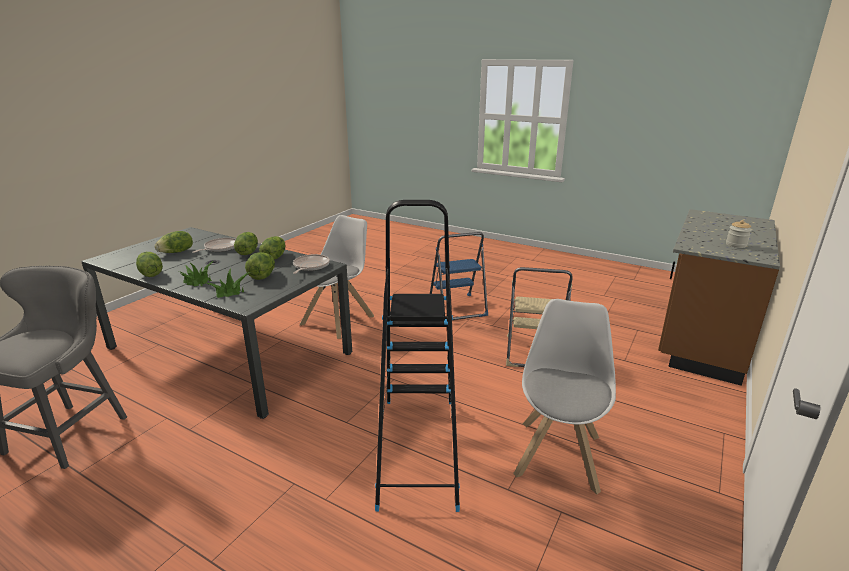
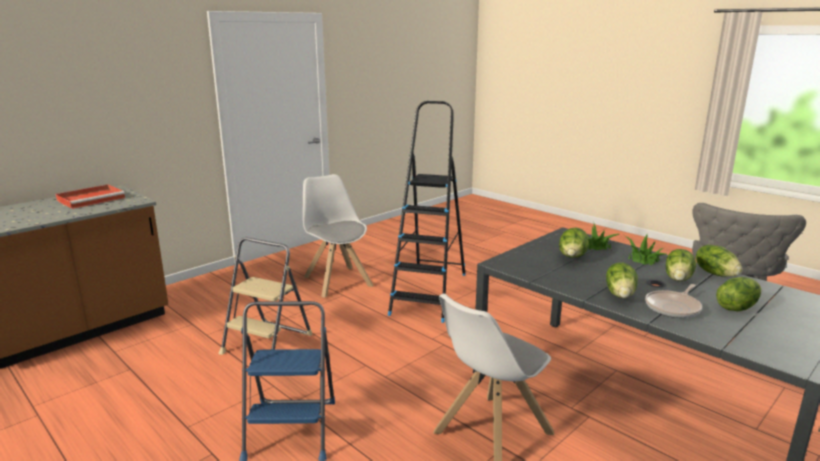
camera: 165 degrees left, 5 degrees down
(274, 257) = (575, 282): lettuce -> lettuce (679, 278)
(310, 266) = (520, 263): frying pan -> none
(558, 453) = (337, 280): chair -> chair turned 120 degrees clockwise
(736, 245) = (92, 199): jar -> red tray

